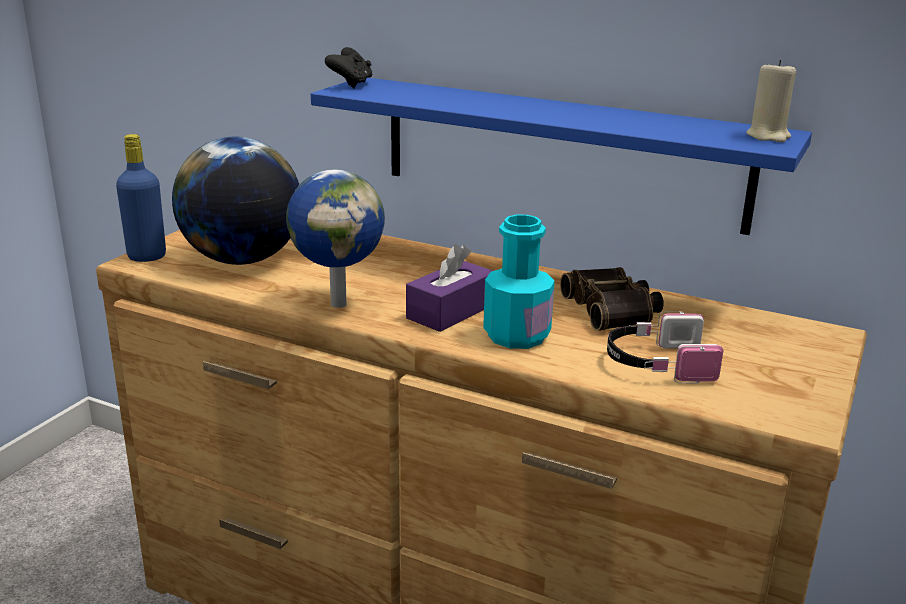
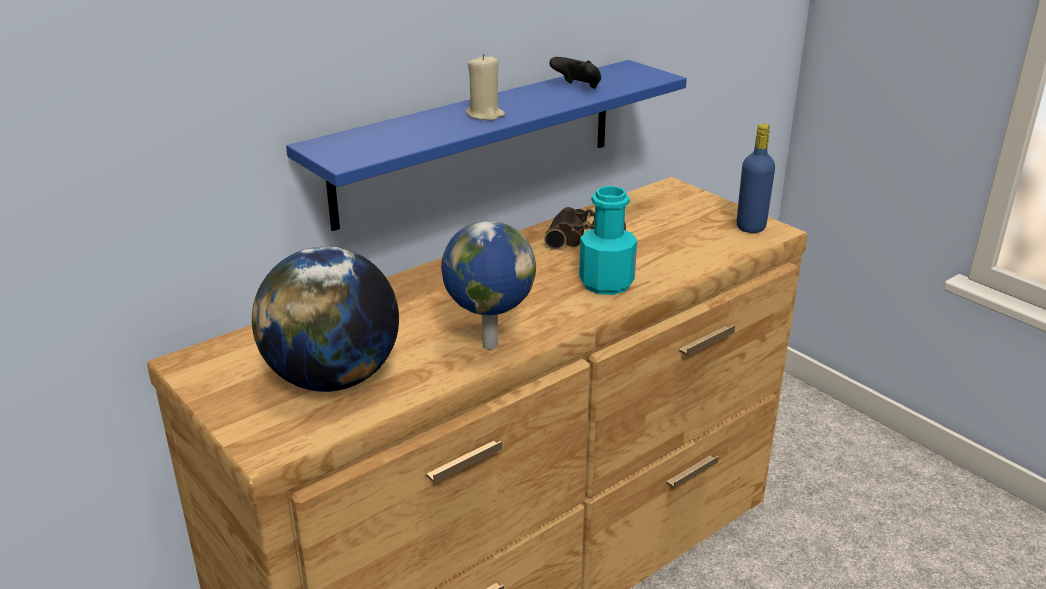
camera: 65 degrees left, 5 degrees up
(147, 256) = (260, 439): blue bottle -> blue bottle (750, 227)
(351, 84) = (323, 153): black game controller -> black game controller (577, 87)
(450, 311) = (544, 298): purple tissue box -> none
(657, 364) = (680, 248): headphones -> none
(768, 136) = (635, 71): beige candle -> beige candle (485, 115)

